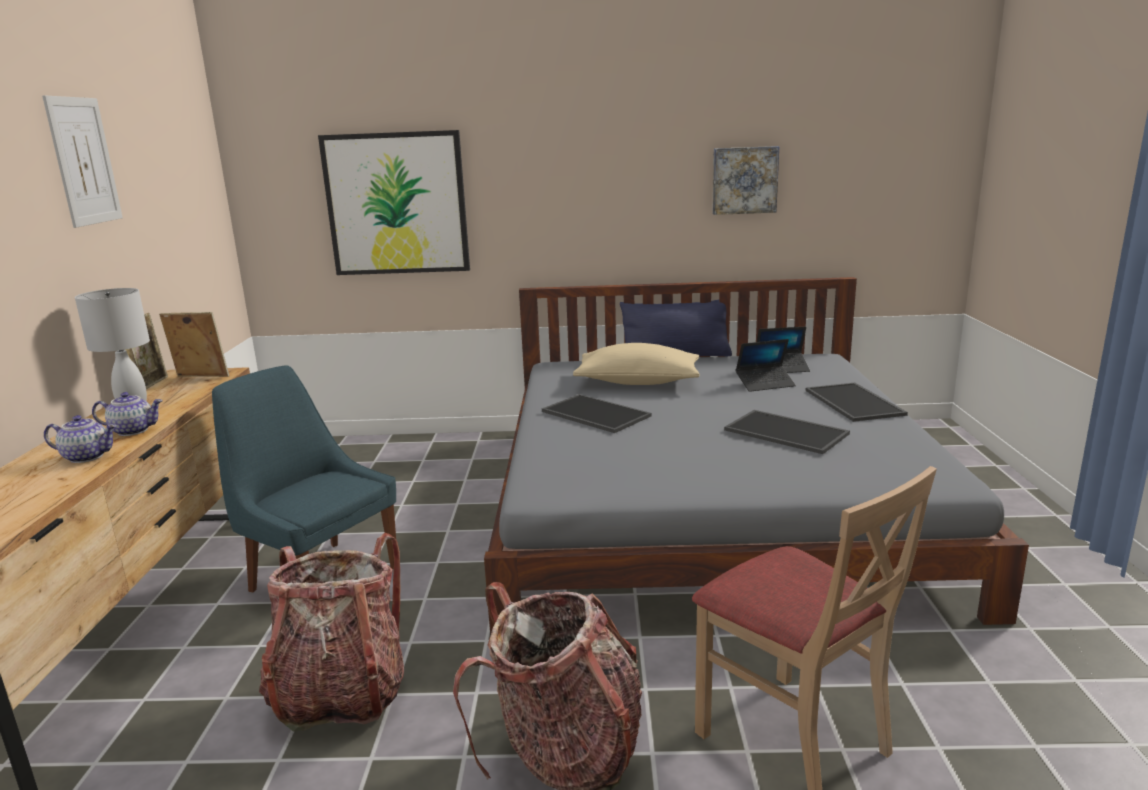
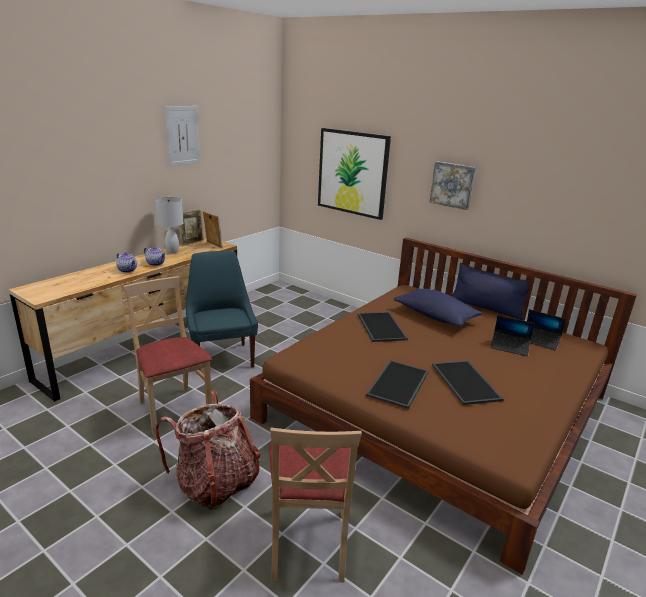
camera: 35 degrees right, 5 degrees up
(341, 693) = (173, 410): backpack -> beige chair
(638, 382) = (435, 316): beige pillow -> blue pillow
(708, 503) = (437, 406): grey bed -> brown bed
(744, 180) = (564, 202): picture -> picture (453, 185)
(855, 402) = (548, 383): tray -> tray (399, 384)

